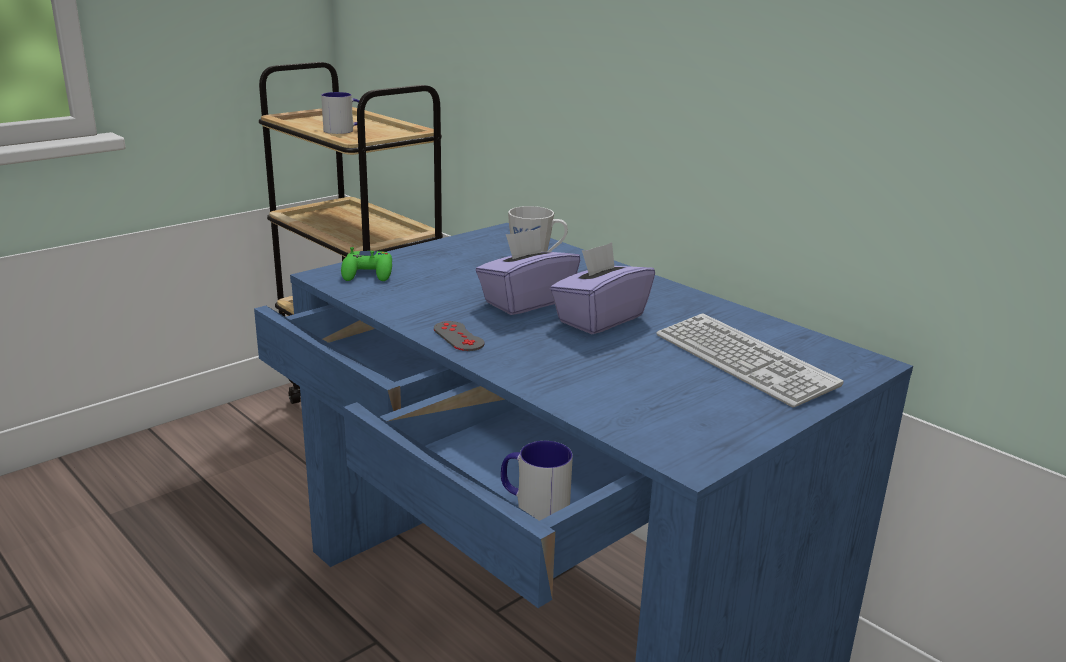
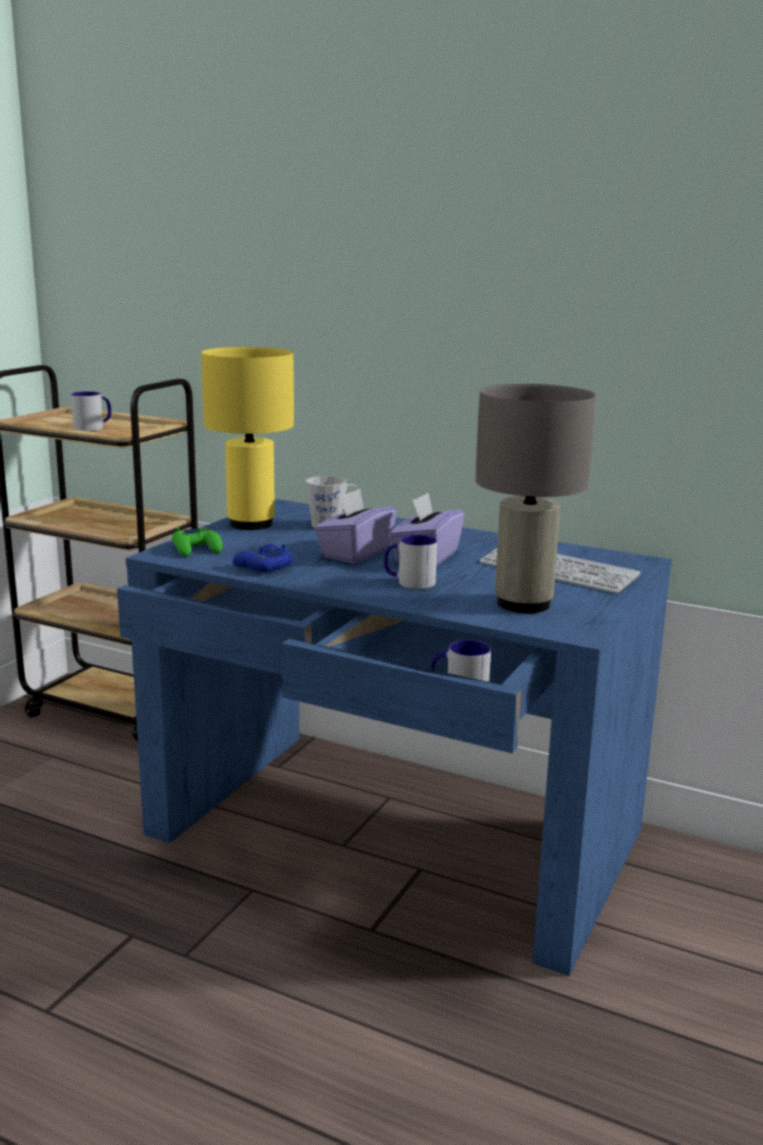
camera: 20 degrees left, 5 degrees down
(411, 304) = (263, 566): none -> blue game controller
(452, 251) = (251, 524): none -> yellow table lamp
(458, 336) = (328, 583): grey game controller -> none
(549, 350) = (409, 582): none -> mug
(658, 402) = (523, 603): none -> grey table lamp

